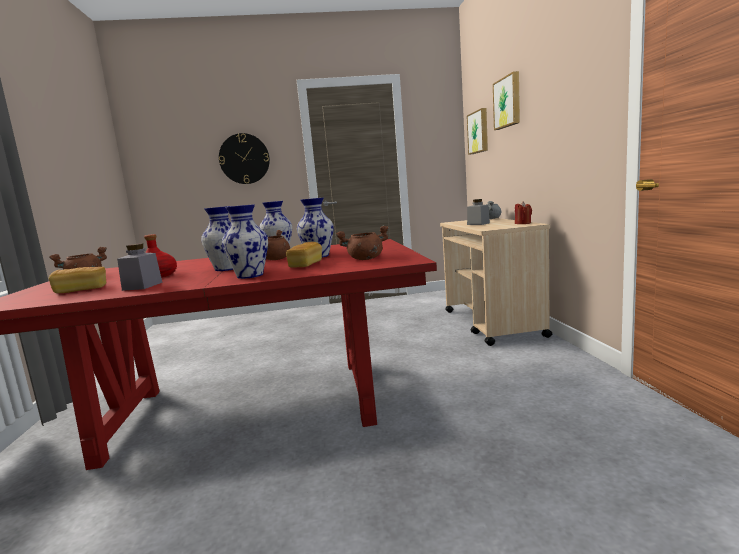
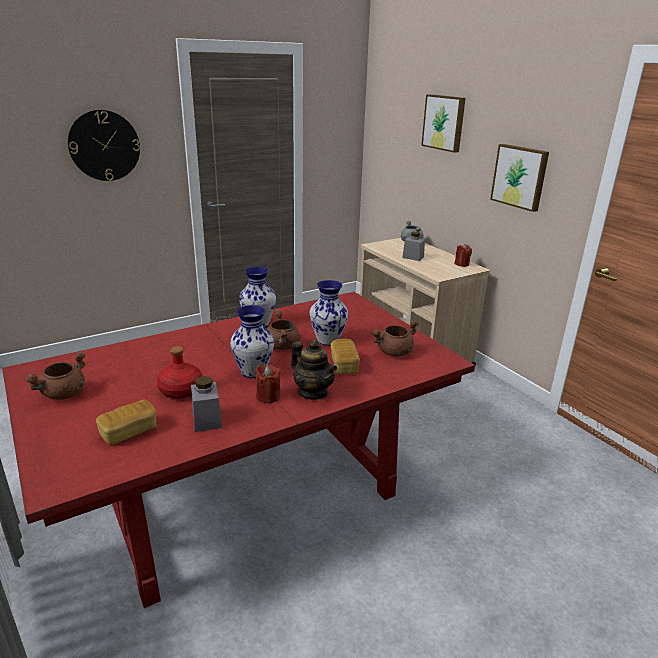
camera: 25 degrees left, 15 degrees up
(211, 277) = (268, 396): none -> red candle
(250, 275) = (313, 392): vase -> teapot
(479, 132) = (392, 133): picture -> picture (520, 176)

